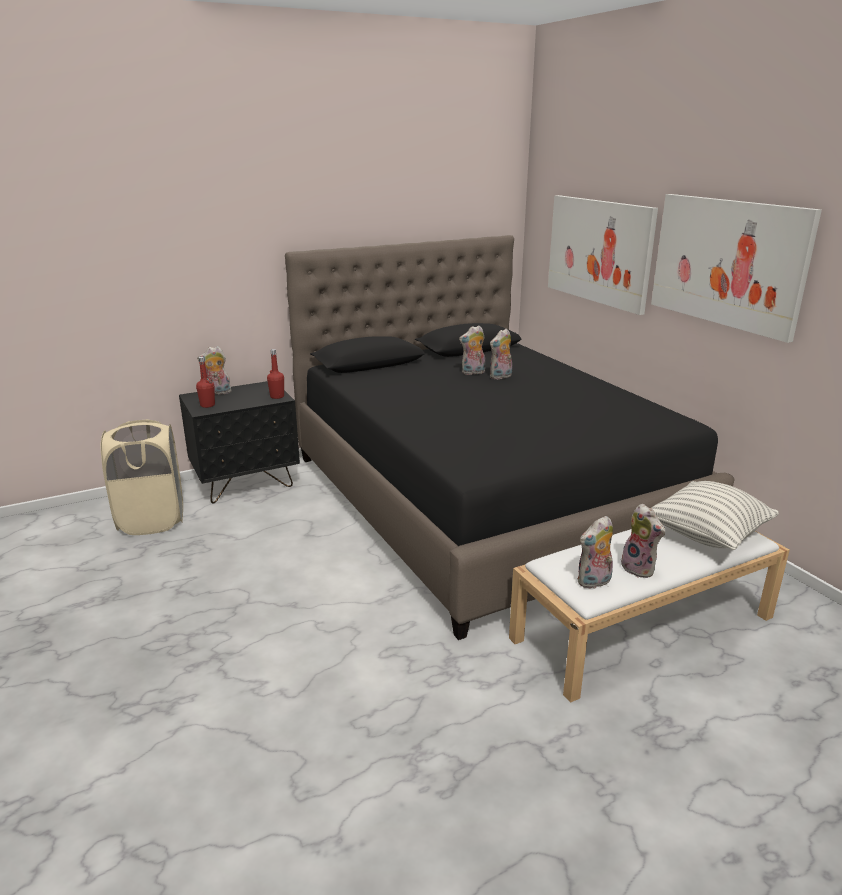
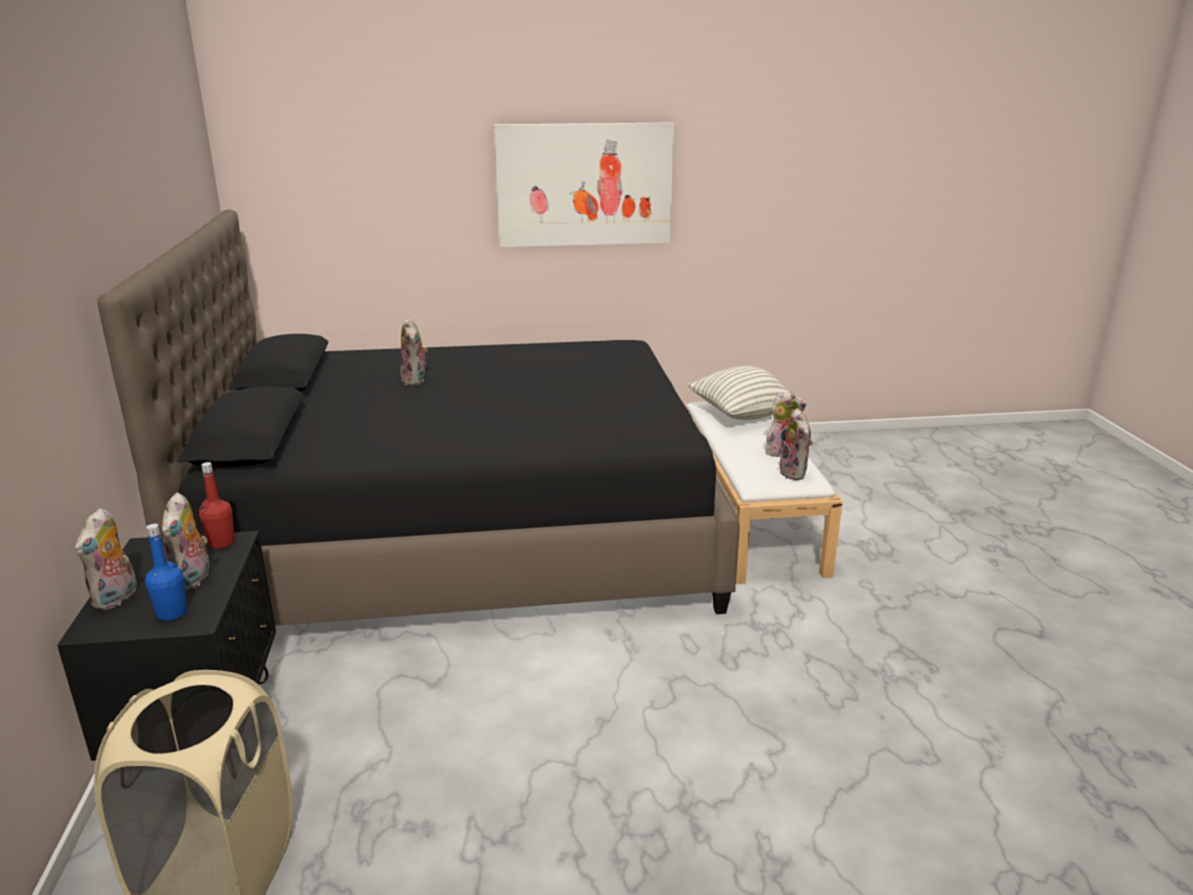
camera: 70 degrees left, 0 degrees up
(207, 405) = (172, 613): red bottle -> blue bottle
(473, 373) = (382, 390): plush toy -> plush toy (193, 580)
(599, 251) = (392, 204): picture -> none

